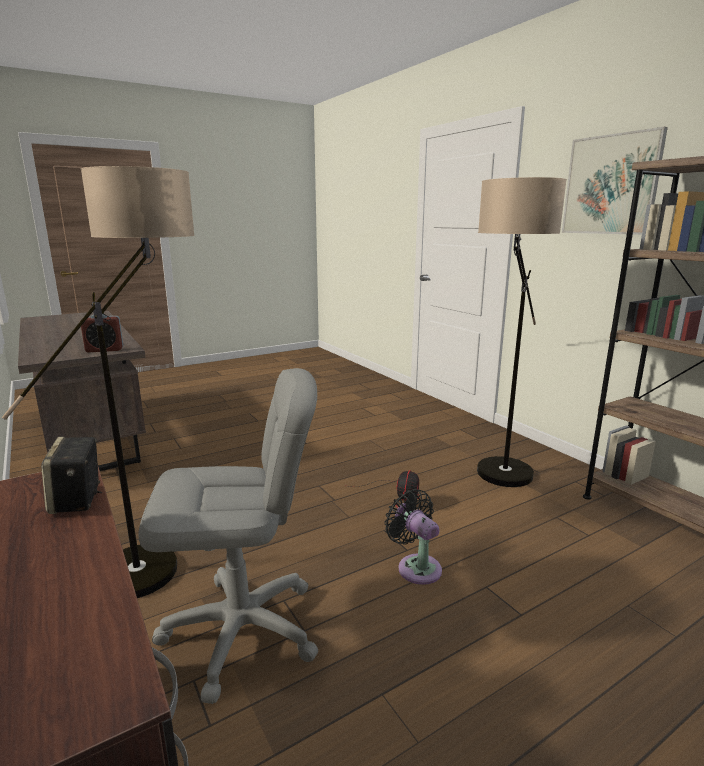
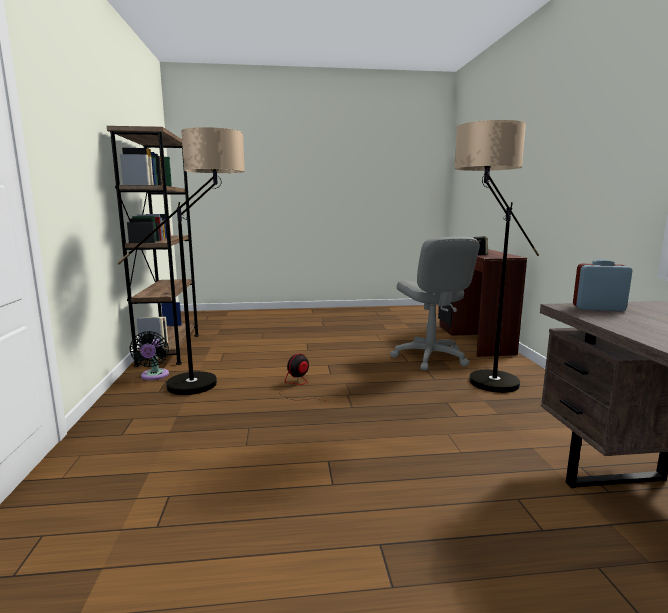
camera: 155 degrees left, 5 degrees down
(242, 630) = (429, 357): grey office chair -> grey office chair turned 120 degrees counterclockwise
(416, 566) = (331, 359): black fan -> black fan (154, 376)
(610, 185) = (81, 127): picture -> none

